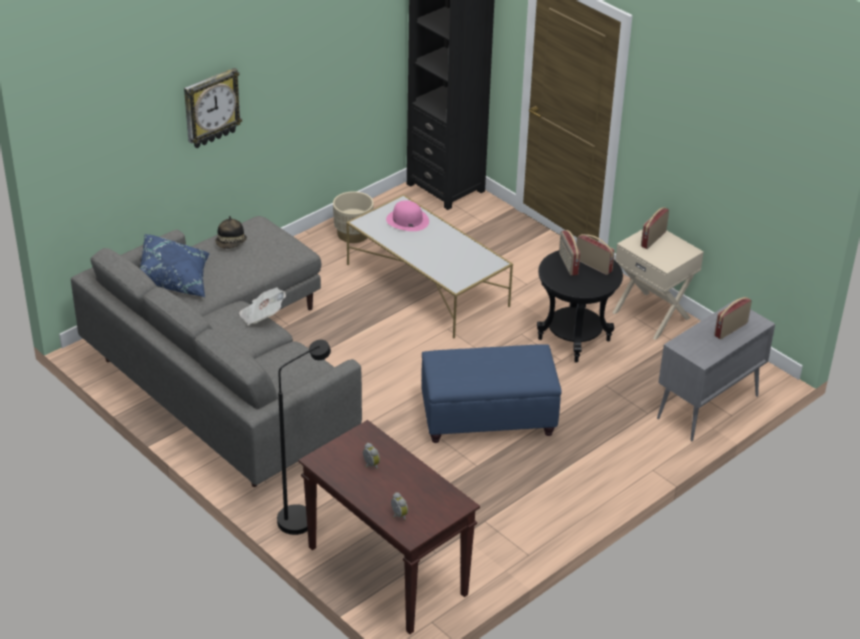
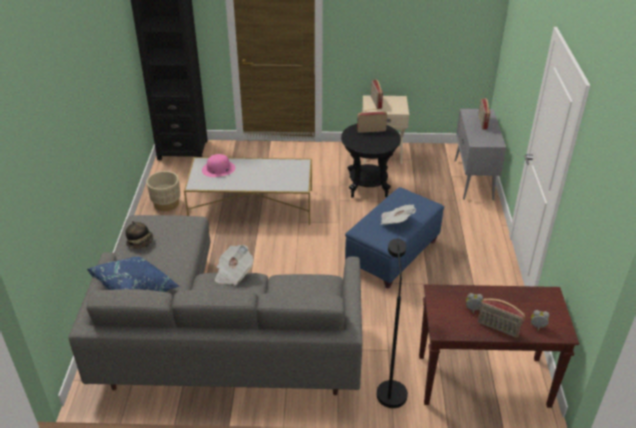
camera: 45 degrees left, 0 degrees up
(211, 108) = (79, 140): wall clock -> none
(482, 372) = (396, 222): none -> newspaper
(567, 264) = (358, 137): radio -> radio (498, 328)

